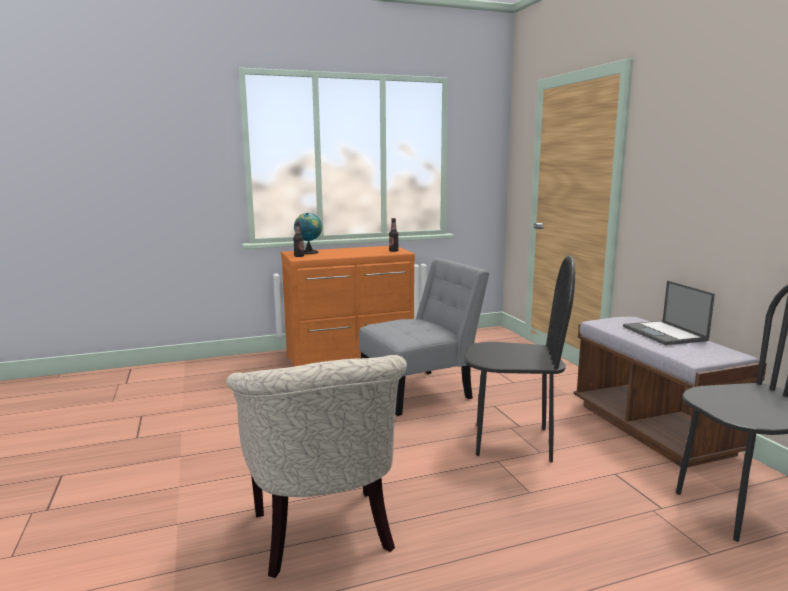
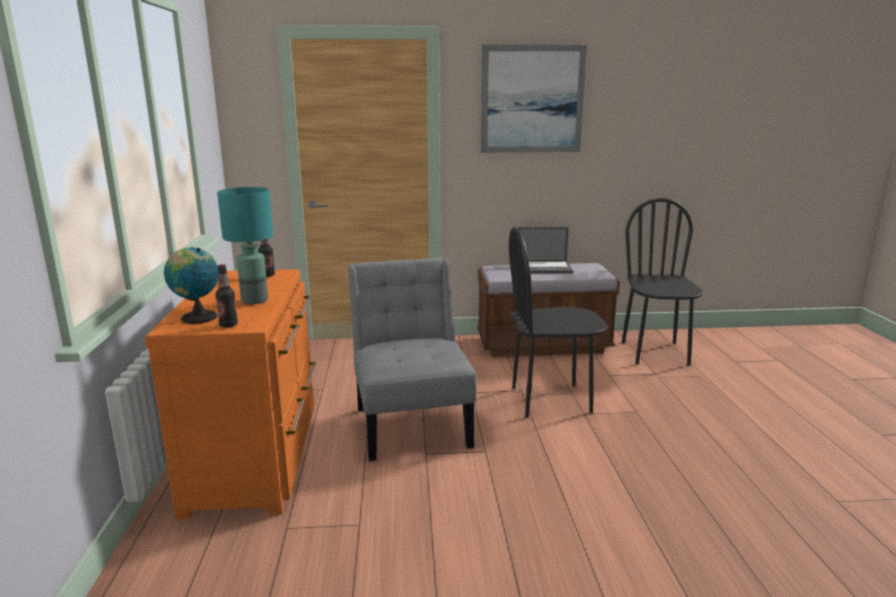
camera: 75 degrees left, 5 degrees up
(325, 535) = (713, 522): beige armchair -> none
(342, 254) = (254, 300): none -> turquoise table lamp
(512, 442) = (550, 400): black chair -> black chair turned 120 degrees counterclockwise
(706, 127) = (532, 99): none -> picture

